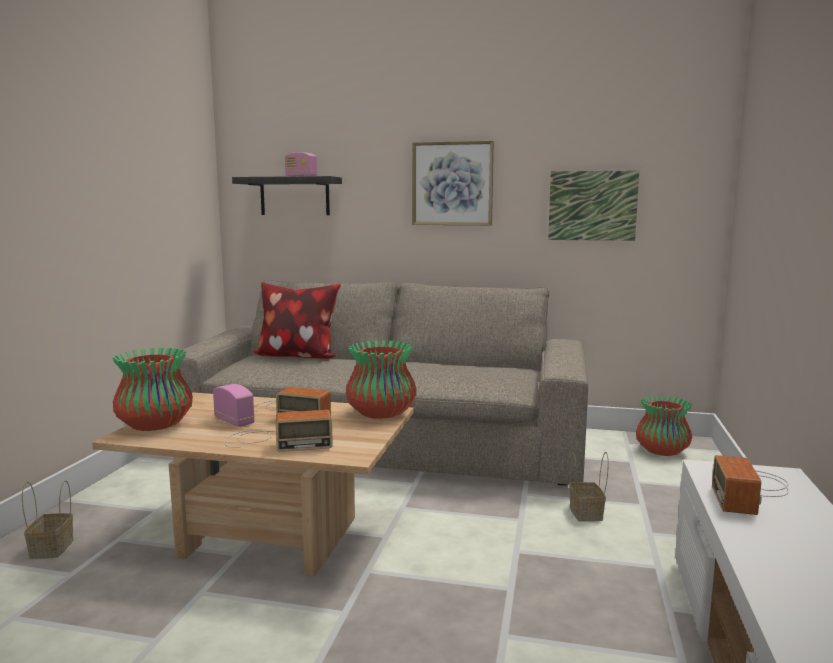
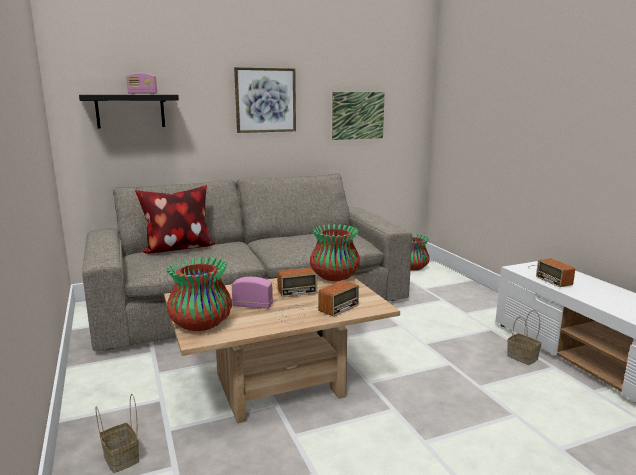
camera: 35 degrees left, 5 degrees up
(587, 514) = (427, 312): basket -> basket (523, 357)

